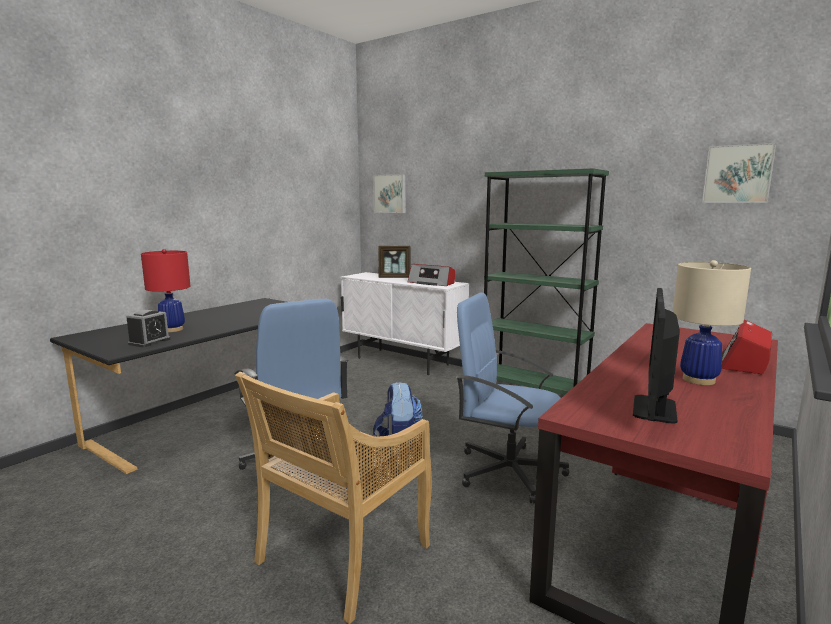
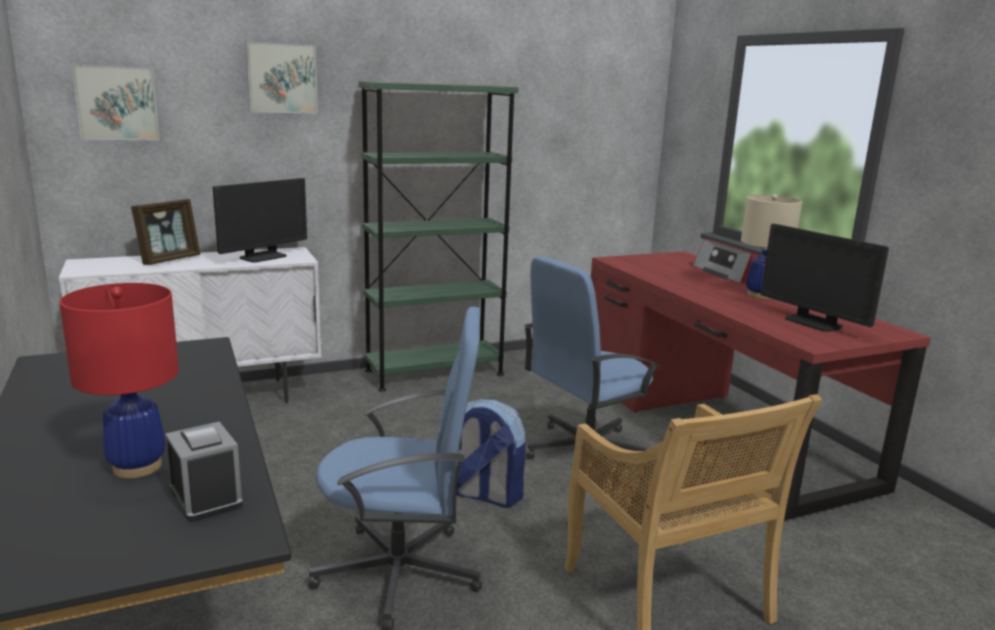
camera: 60 degrees left, 5 degrees up
(432, 283) = (263, 257): radio -> monitor
(738, 174) = (602, 96): picture -> picture (281, 78)

